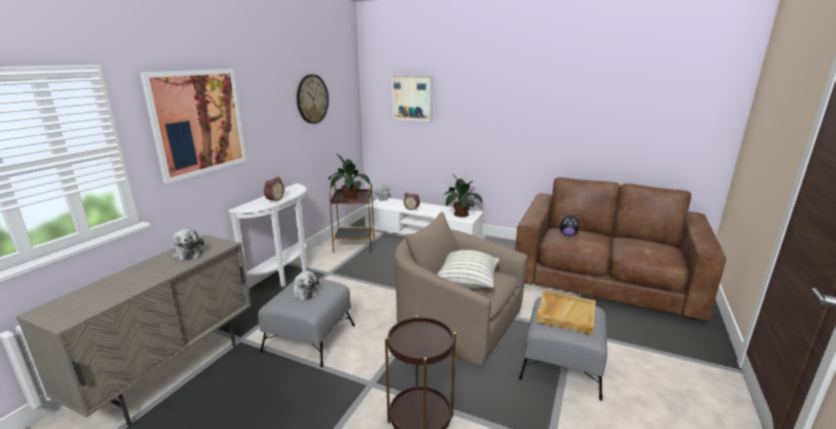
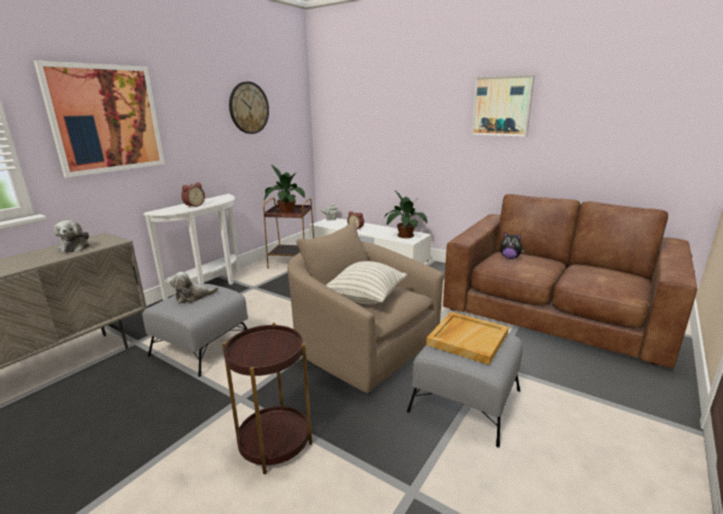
camera: 10 degrees right, 0 degrees up
(304, 292) = (193, 297): plush toy -> plush toy turned 90 degrees clockwise
(412, 97) = (359, 109): picture -> picture (501, 106)

